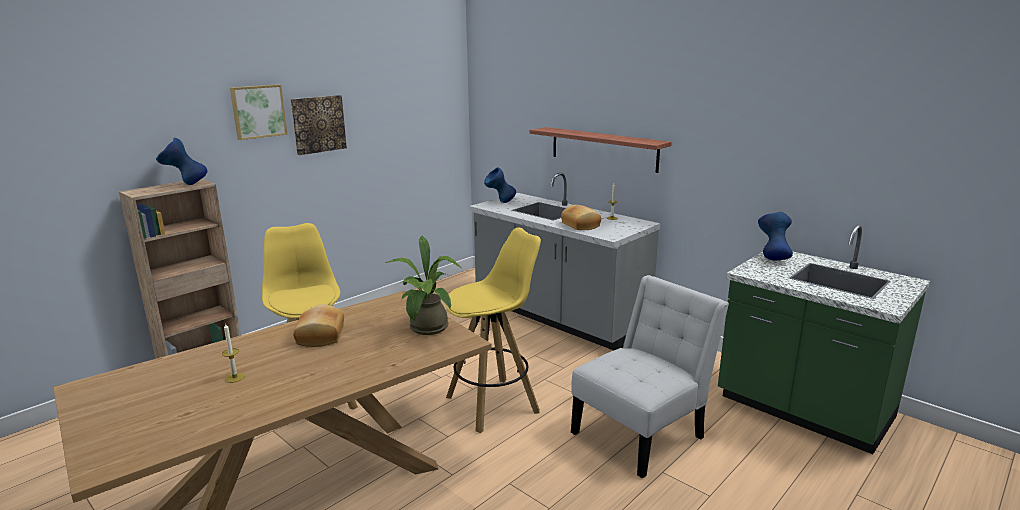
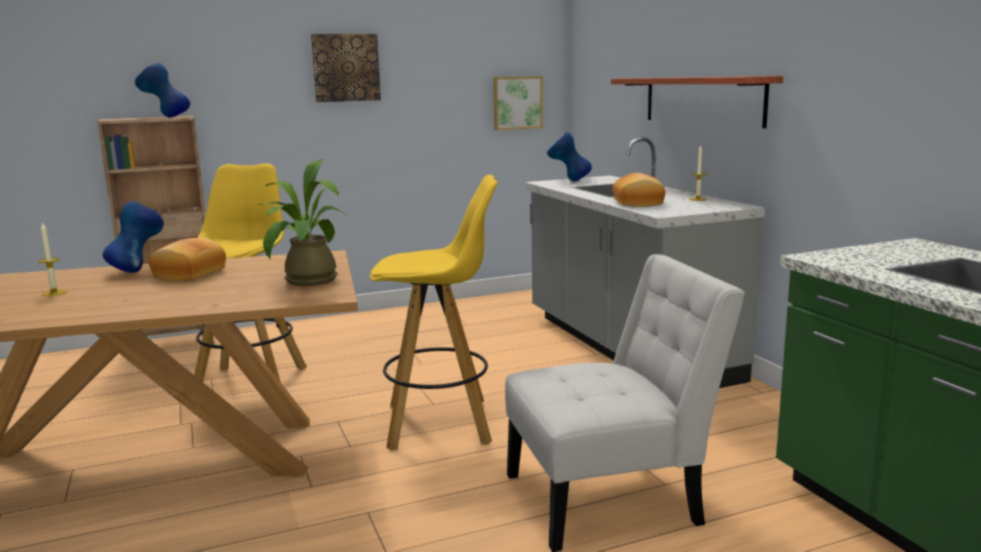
camera: 25 degrees right, 5 degrees down
(258, 111) = (269, 45): picture -> picture (517, 102)
(772, 258) = (894, 248): blue vase -> blue vase (138, 270)

